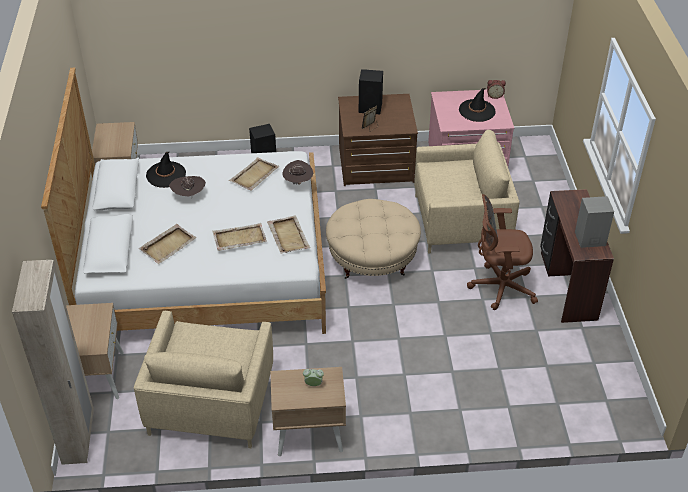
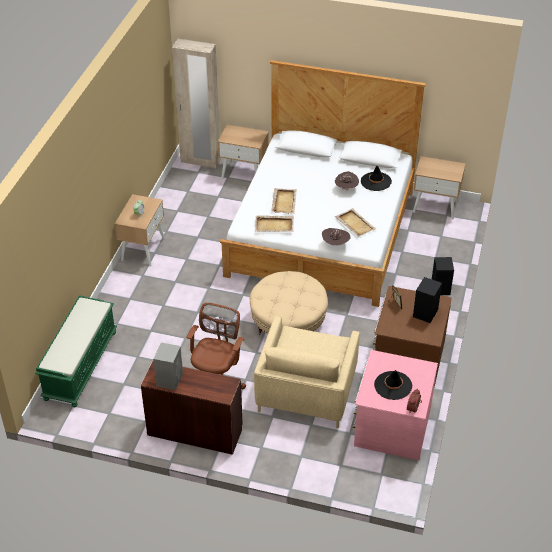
camera: 110 degrees right, 0 degrees up
(168, 245) = (296, 171): beige tray -> none
(210, 402) = (195, 214): beige armchair -> none
(545, 418) = (80, 364): none -> green bench

